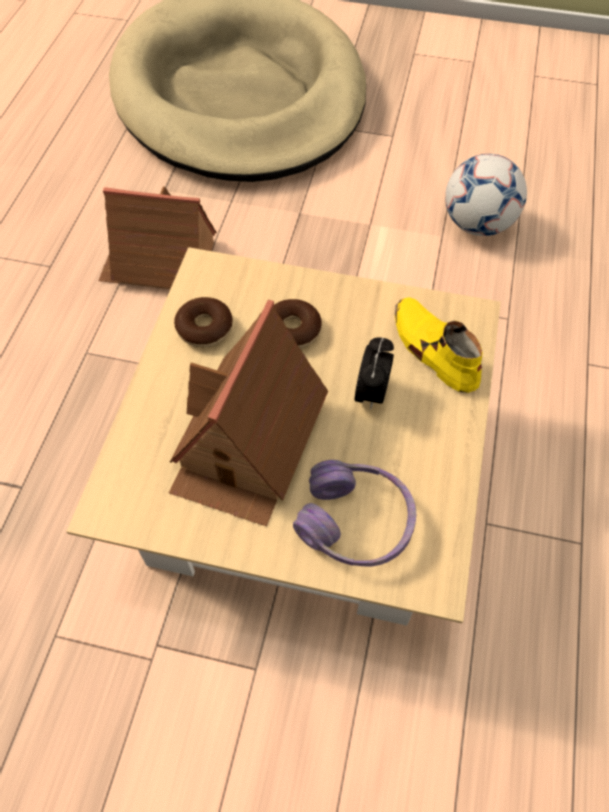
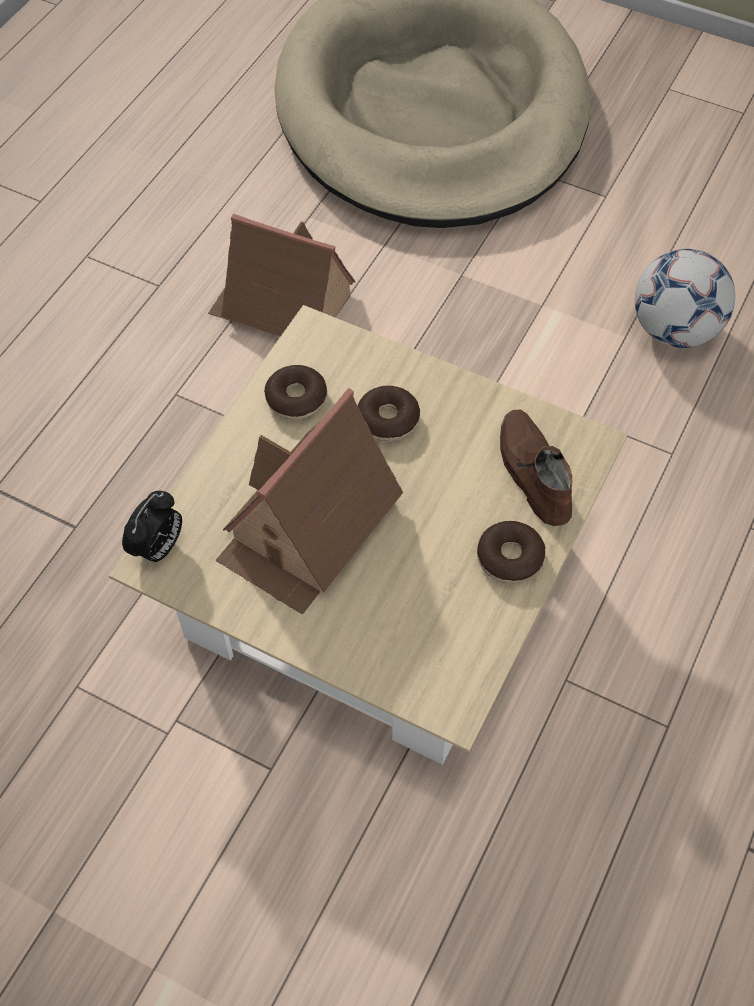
camera: 15 degrees right, 0 degrees up
(355, 522) = (393, 631): purple headphones -> none
(372, 393) = (451, 505): alarm clock -> alarm clock (158, 548)
(433, 350) = (533, 473): yellow shoe -> brown shoe
(439, 429) = (510, 558): none -> donut

